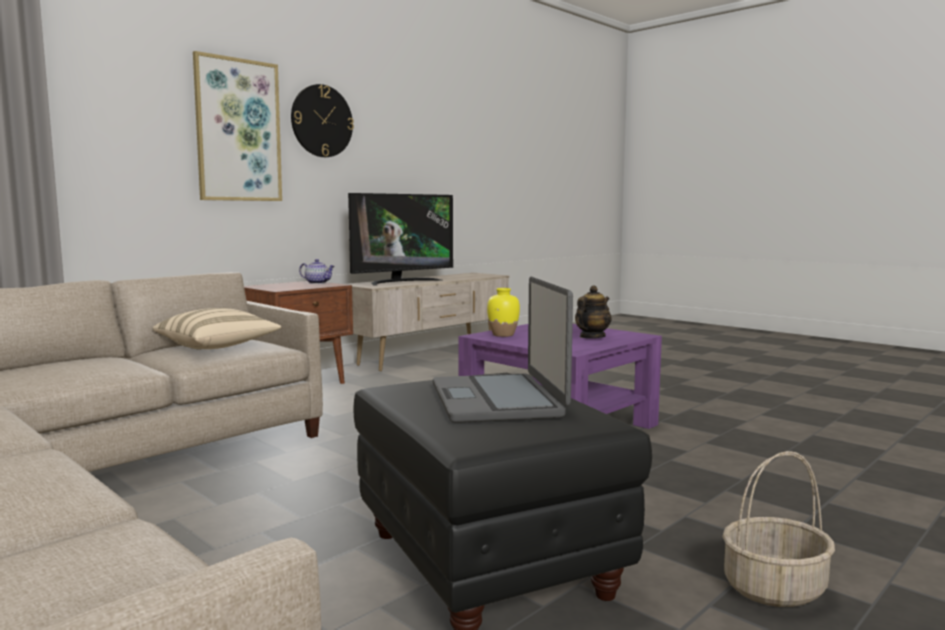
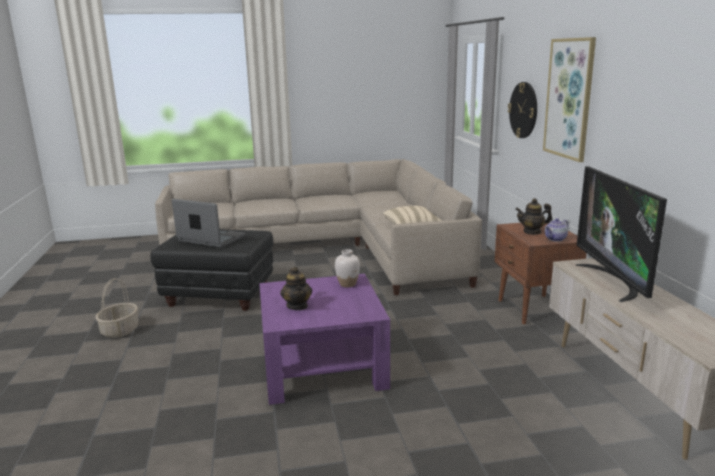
camera: 125 degrees right, 10 degrees up
(297, 286) = (532, 232): none -> teapot
(322, 121) = (623, 88): wall clock -> wall clock (523, 110)
(503, 335) = (347, 284): yellow vase -> white vase

